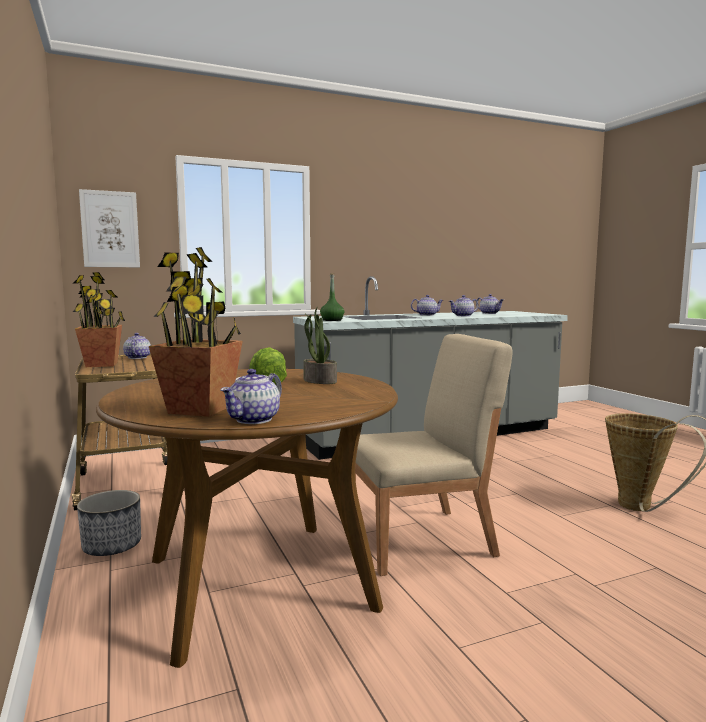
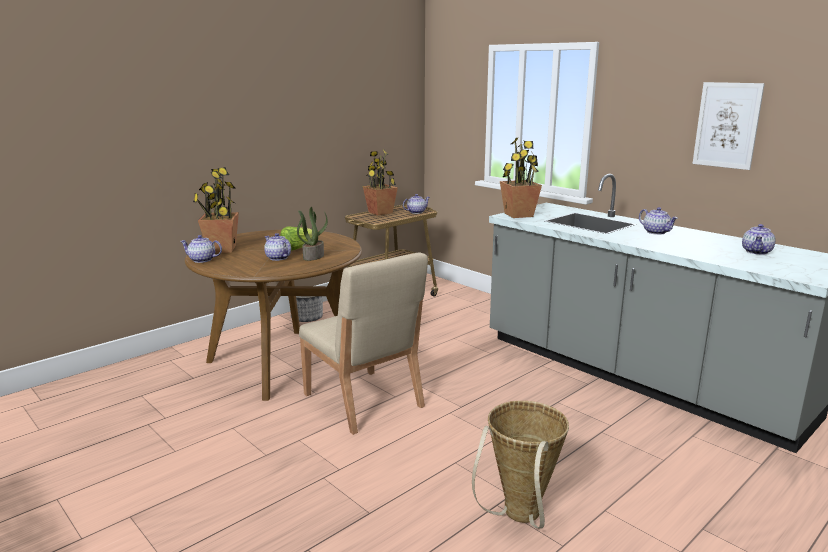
camera: 70 degrees right, 10 degrees up
(110, 229) = (448, 109): picture -> picture (727, 125)
(332, 320) = (518, 215): green bottle -> potted plant
(463, 316) = (674, 244): teapot -> teapot (277, 258)

